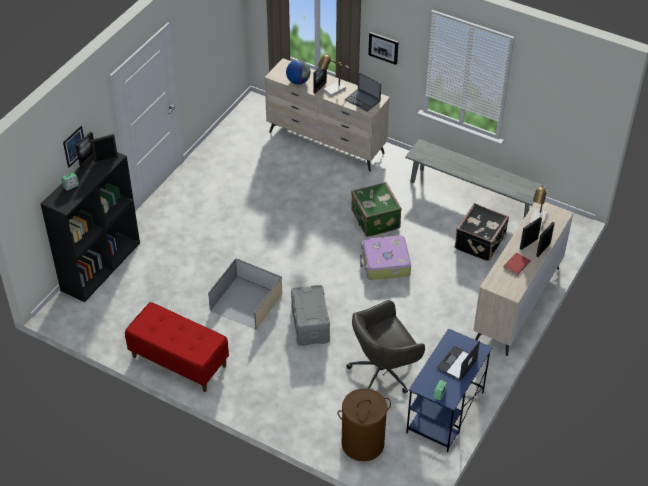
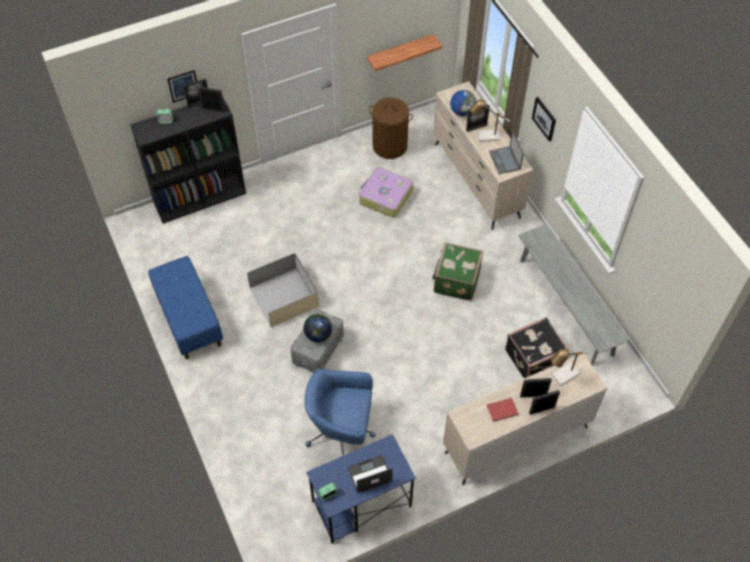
camera: 35 degrees right, 10 degrees up
(179, 361) = (189, 319): red bench -> blue bench
(213, 57) = (400, 52): none -> shelf
(312, 305) = (318, 335): none -> globe
(362, 443) = (269, 487): brown laundry basket -> brown laundry basket (390, 146)
(383, 371) = (341, 431): grey office chair -> blue office chair
(385, 263) = (429, 328): suitcase -> suitcase (385, 197)

